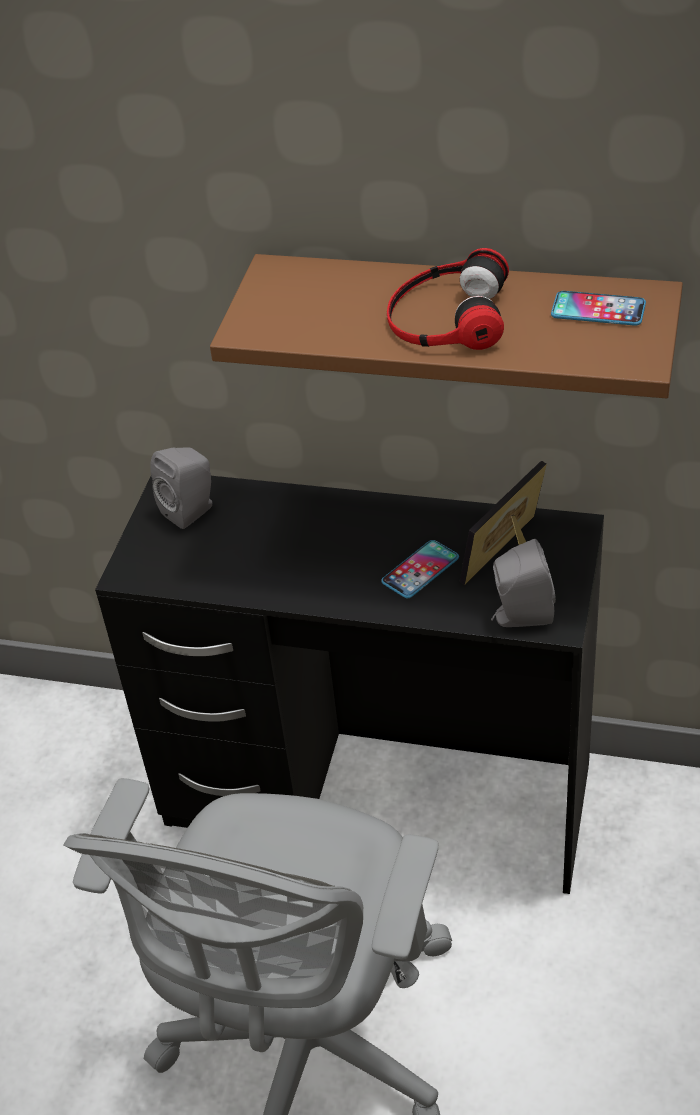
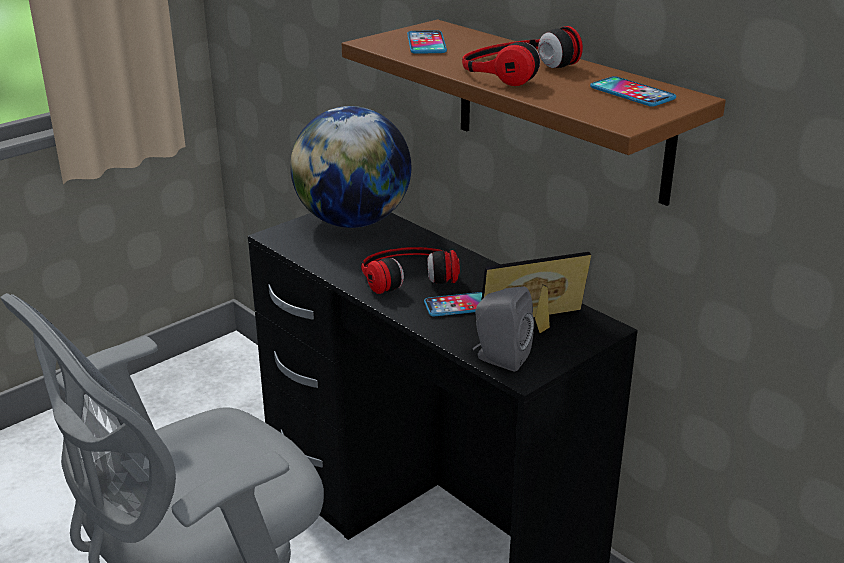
camera: 30 degrees right, 15 degrees down
(192, 510) = (353, 221): grey speaker -> globe
(305, 308) = (426, 43): none -> phone
(327, 555) = (407, 274): none -> headphones

